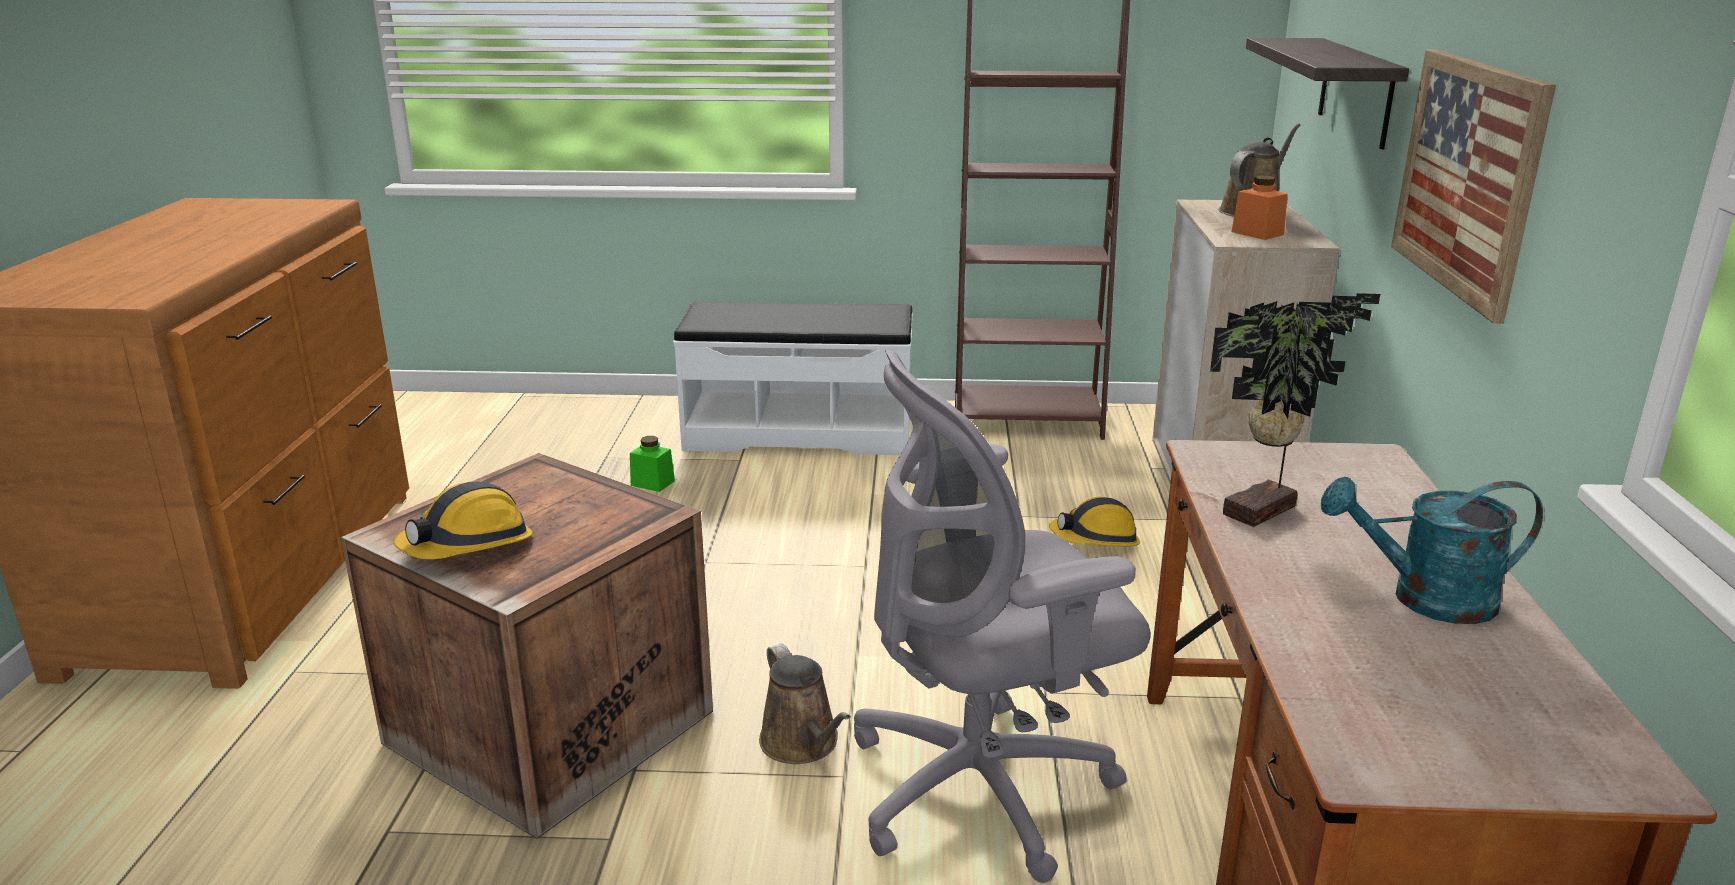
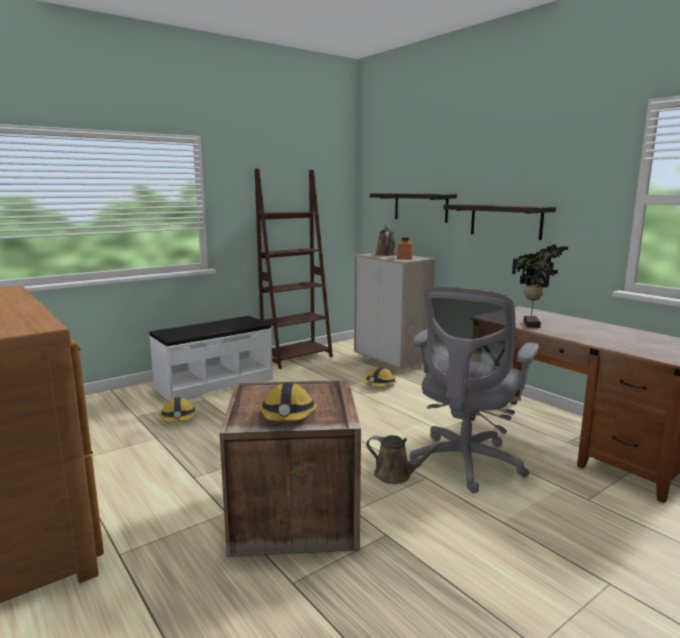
camera: 40 degrees left, 10 degrees down
(652, 483) = (179, 418): green jar -> hard hat
(1425, 599) = (605, 331): turquoise watering can -> none
(1467, 177) = (505, 221): picture -> shelf

